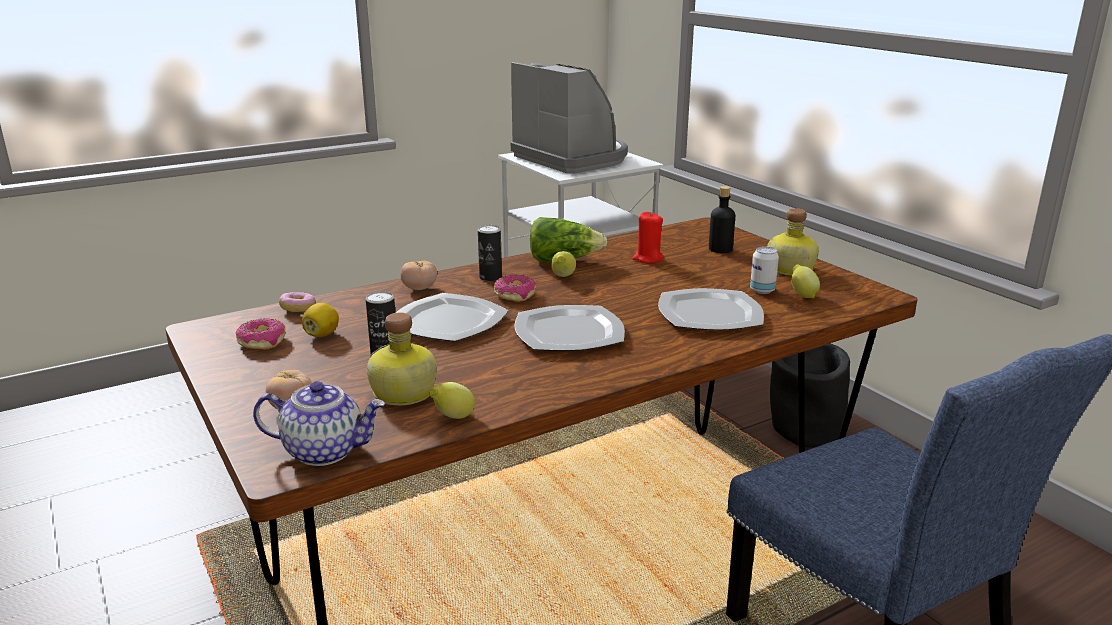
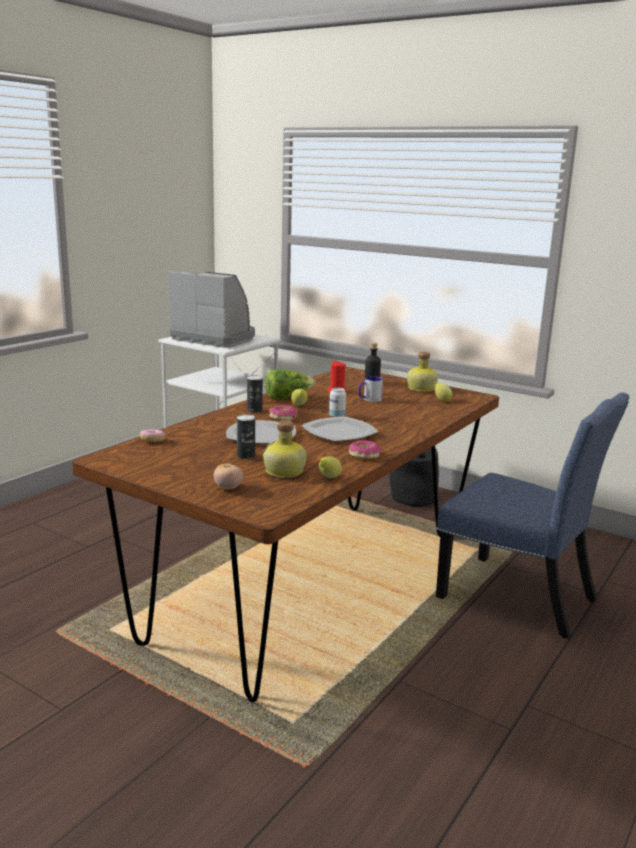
camera: 25 degrees left, 5 degrees down
(262, 341) = (156, 460): donut -> donut (364, 455)
(322, 334) = (190, 451): lemon -> none
(325, 450) = (278, 503): teapot -> none
(419, 289) = (217, 421): tomato -> none
(682, 279) = (369, 400): none -> mug
(710, 313) = (404, 414): plate -> none
(762, 290) = (418, 400): can -> can (337, 416)

